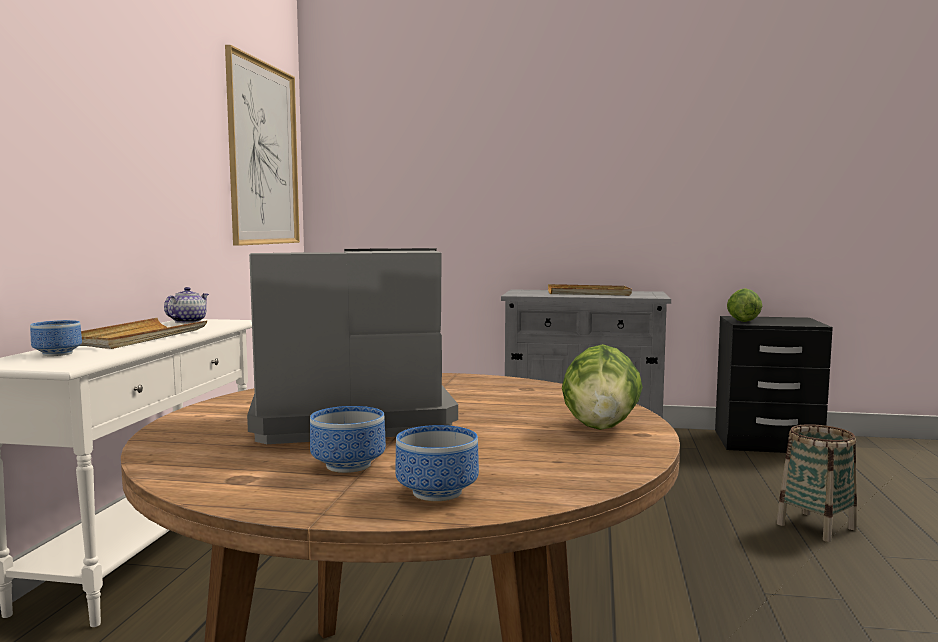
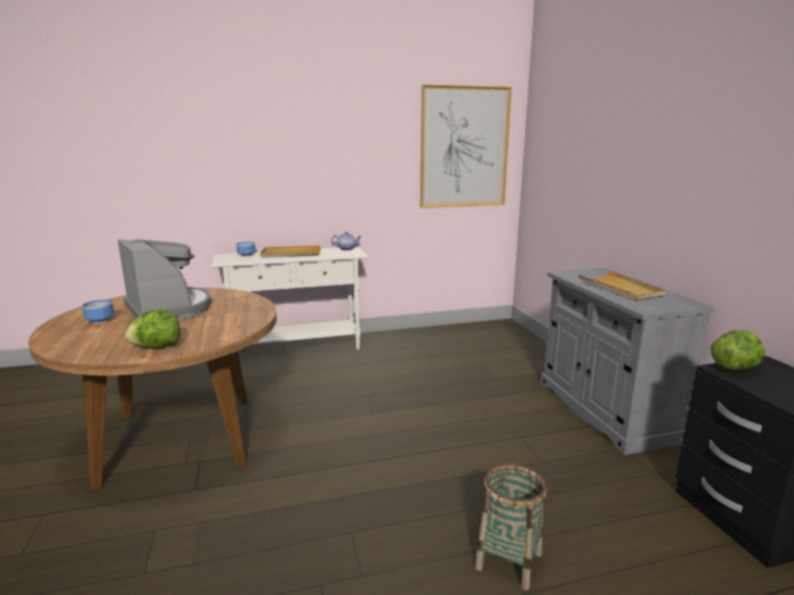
camera: 65 degrees right, 10 degrees up
(434, 491) = (65, 335): bowl -> none

